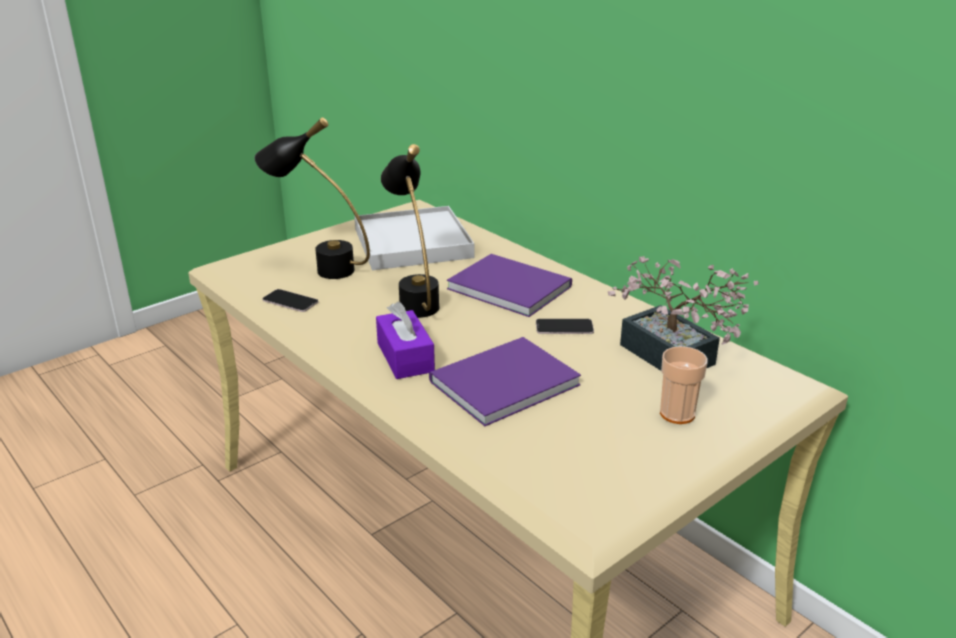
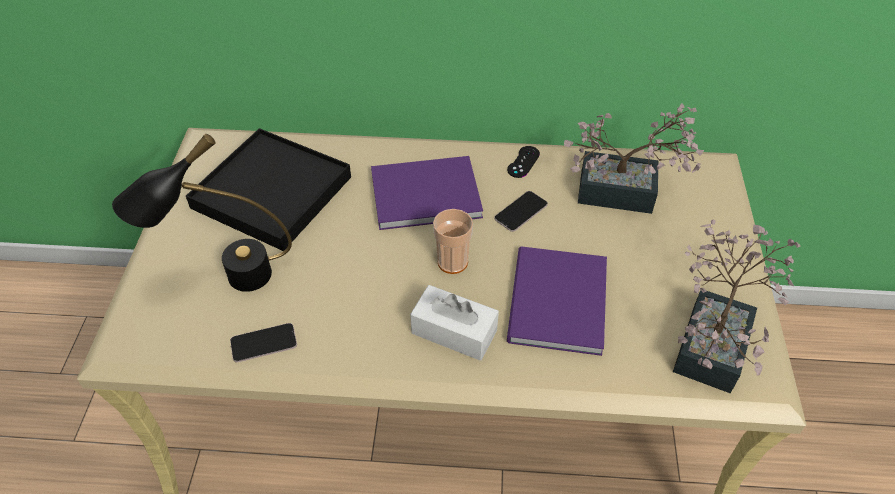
camera: 45 degrees left, 20 degrees up
(405, 357) = (454, 332): purple tissue box -> white tissue box
(412, 243) = (271, 192): white tray -> black tray
(414, 299) = (369, 260): black table lamp -> none
(595, 473) = (715, 340): none -> potted plant
(616, 305) = (523, 162): none -> black game controller
(677, 414) = (689, 245): cup -> cup (452, 262)

